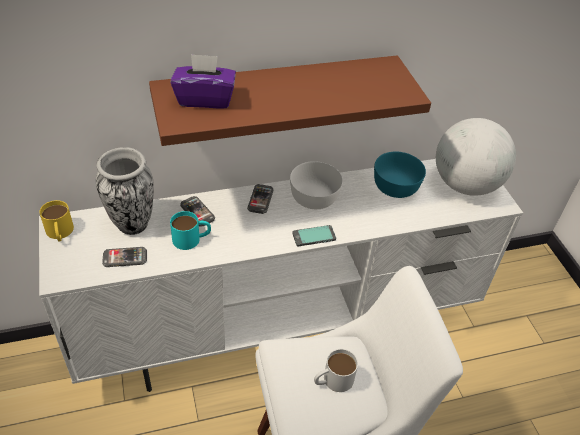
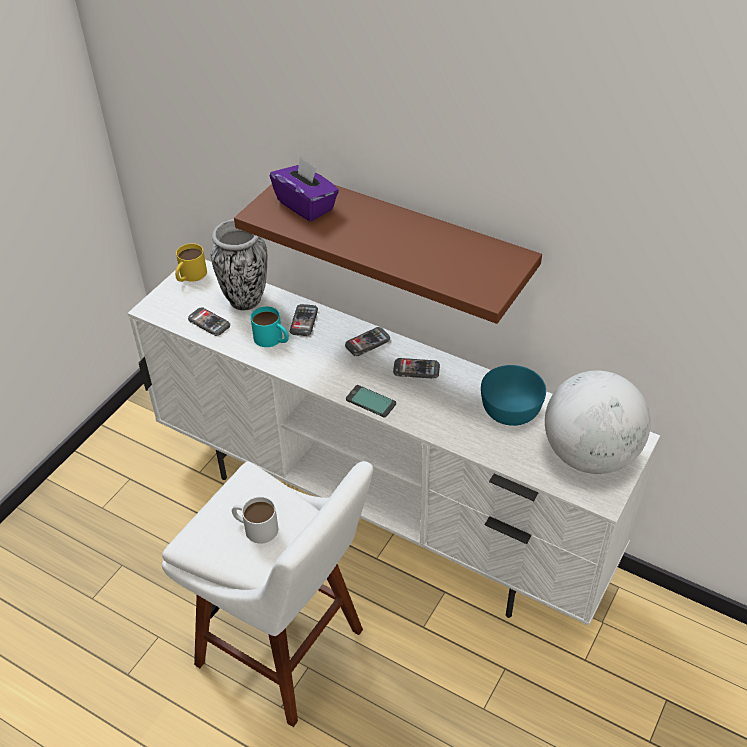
camera: 50 degrees right, 0 degrees up
(313, 197) = (416, 369): white bowl -> phone

